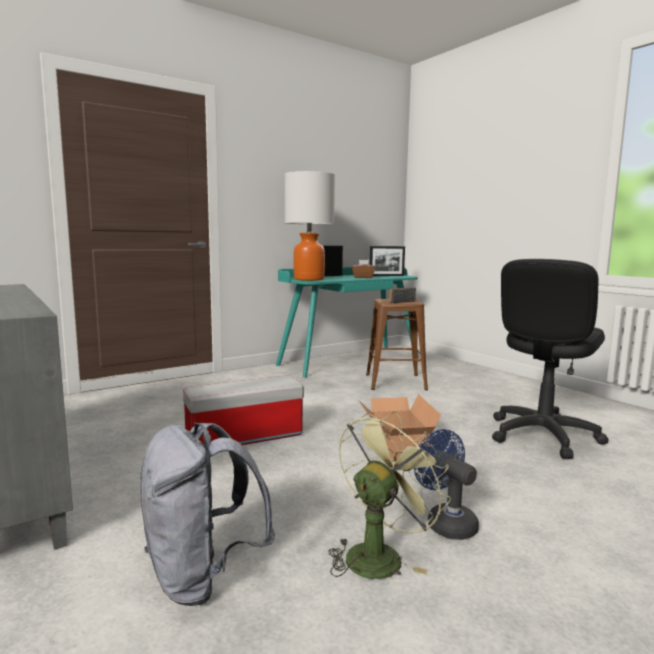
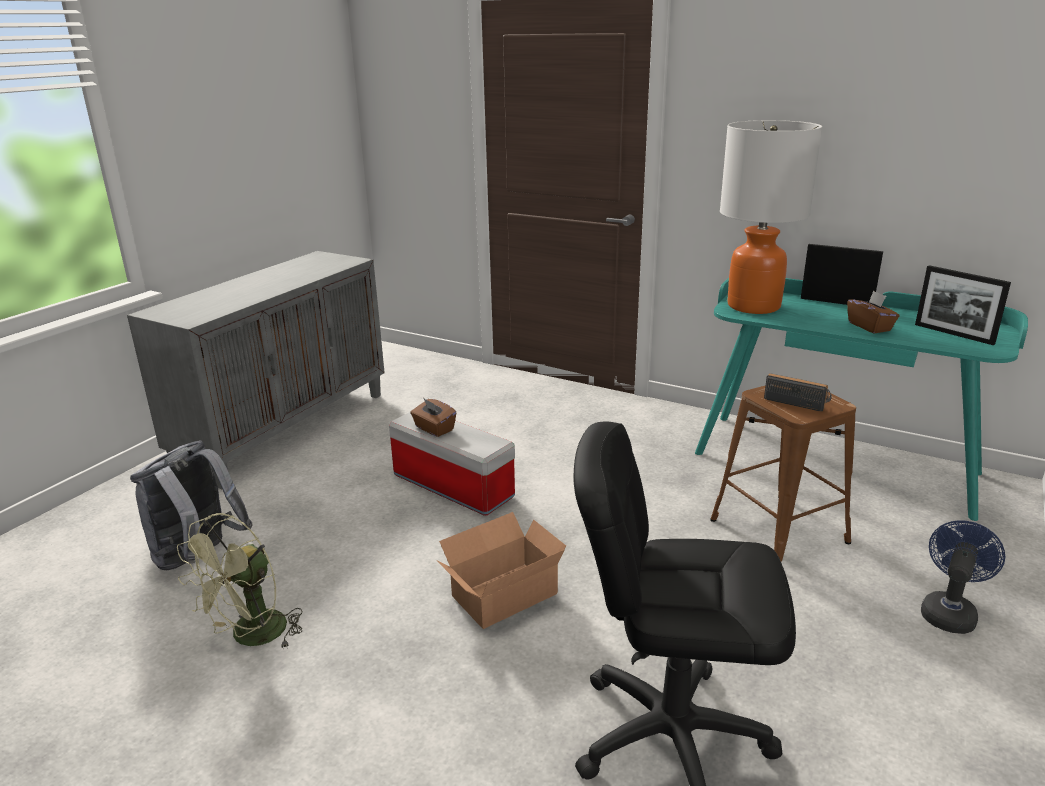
camera: 65 degrees right, 15 degrees up
(233, 388) = (434, 429): none -> brown tissue box
(379, 554) = (251, 637): green fan -> green fan turned 105 degrees clockwise
(446, 522) = (326, 670): blue fan -> blue fan (949, 611)

